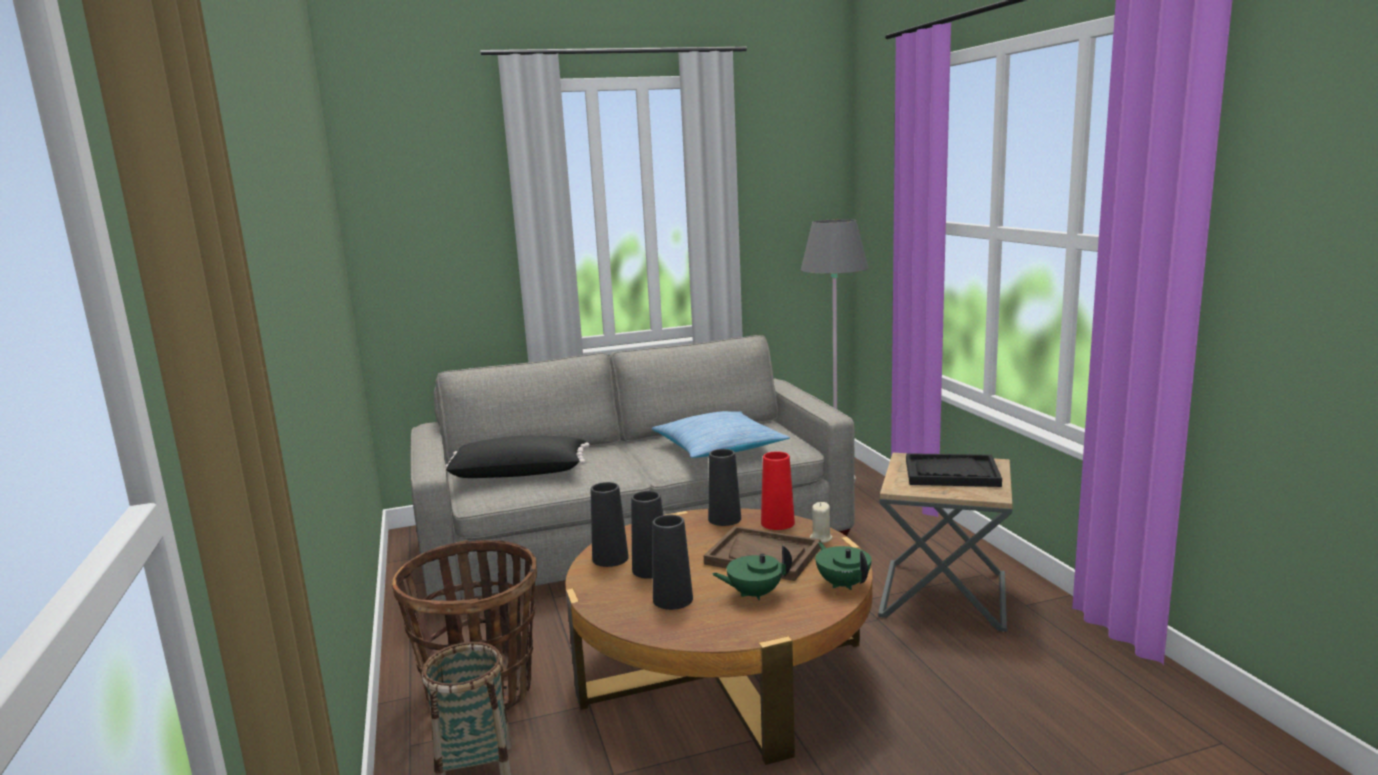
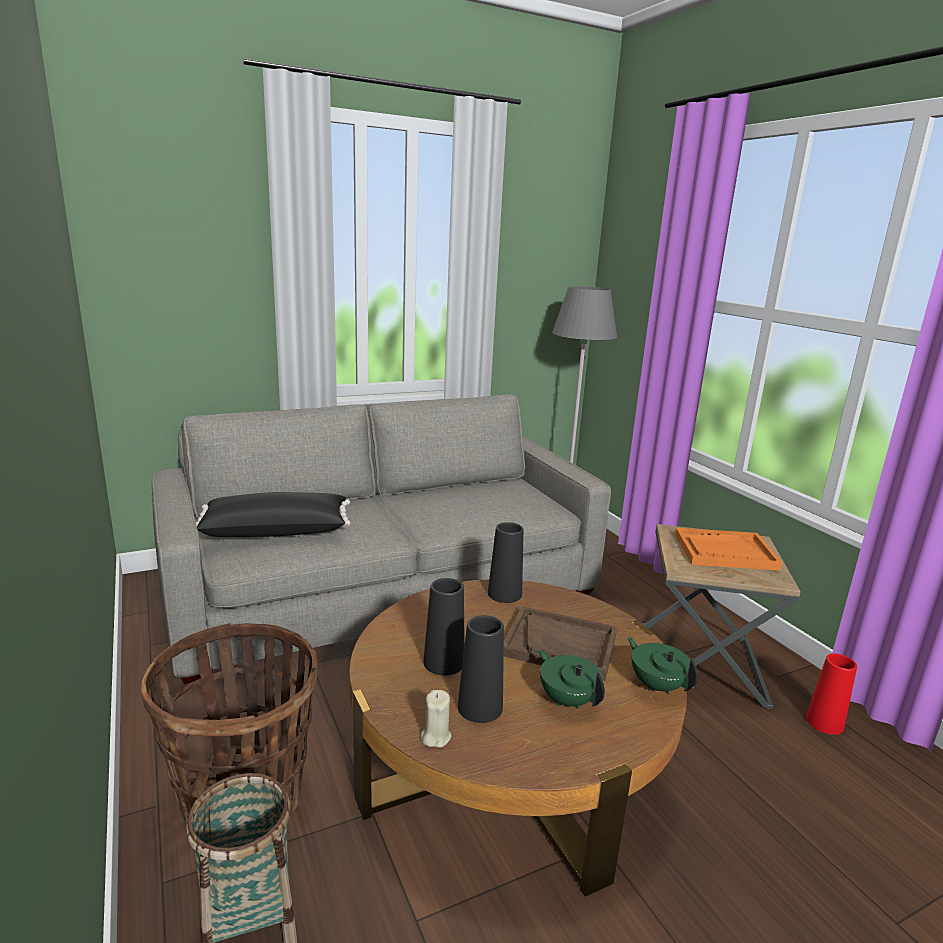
camera: 10 degrees left, 5 degrees up
(610, 558) = (395, 645): black vase -> none
(718, 448) = (479, 508): pillow -> none
(754, 594) = (567, 699): green teapot -> green teapot turned 75 degrees clockwise
(777, 523) = (560, 600): red vase -> red vase (824, 722)
(820, 538) = (611, 621): beige candle -> beige candle (435, 737)
(951, 473) = (724, 552): black tray -> orange tray

